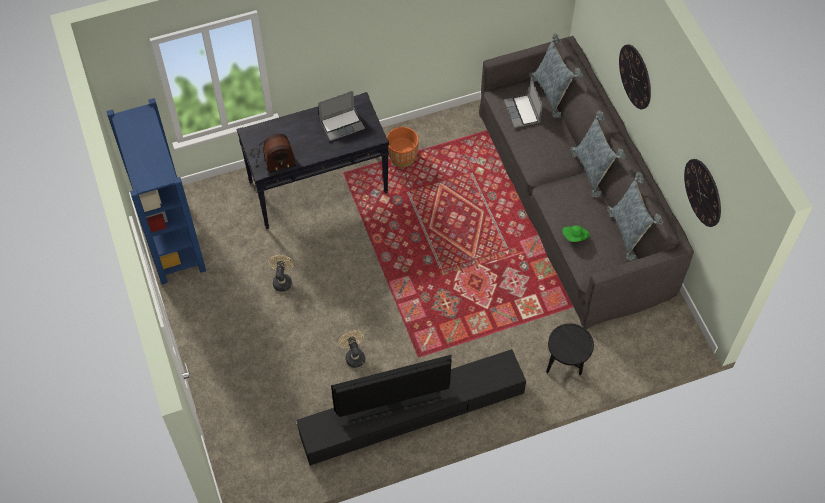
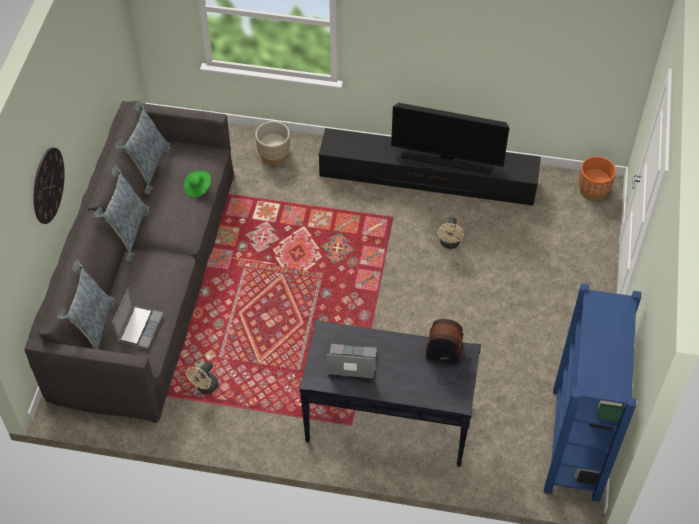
camera: 150 degrees left, 5 degrees down
(282, 280) = (479, 341): beige fan -> beige fan (205, 387)
(402, 157) = (277, 411): orange planter -> orange planter (593, 190)
(565, 366) = (274, 155): black side table -> beige planter
(703, 192) = (98, 64): wall clock -> none

